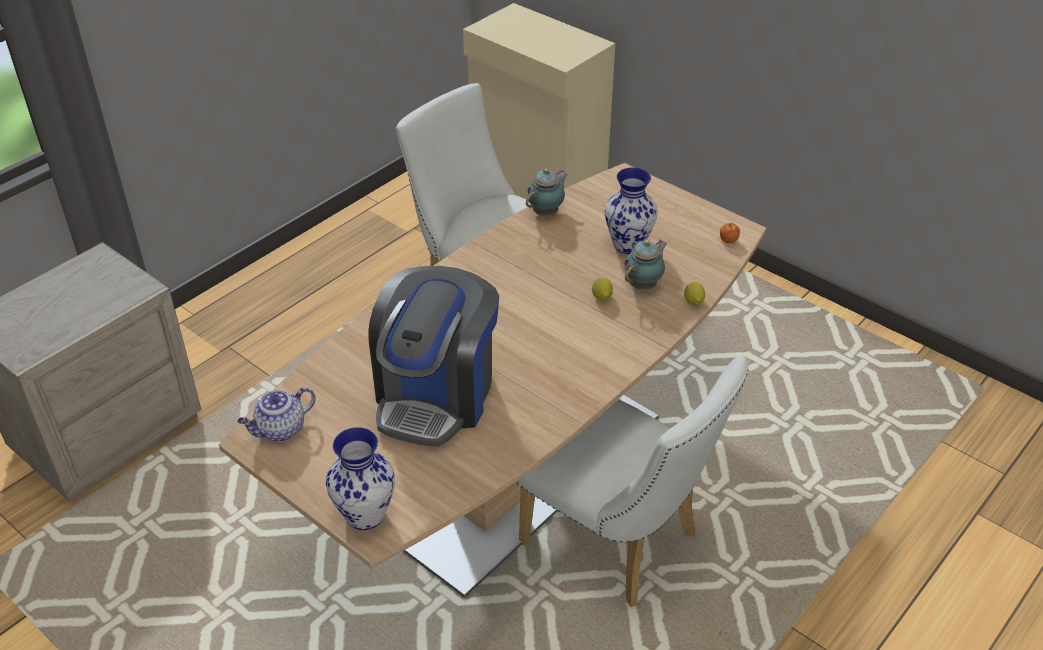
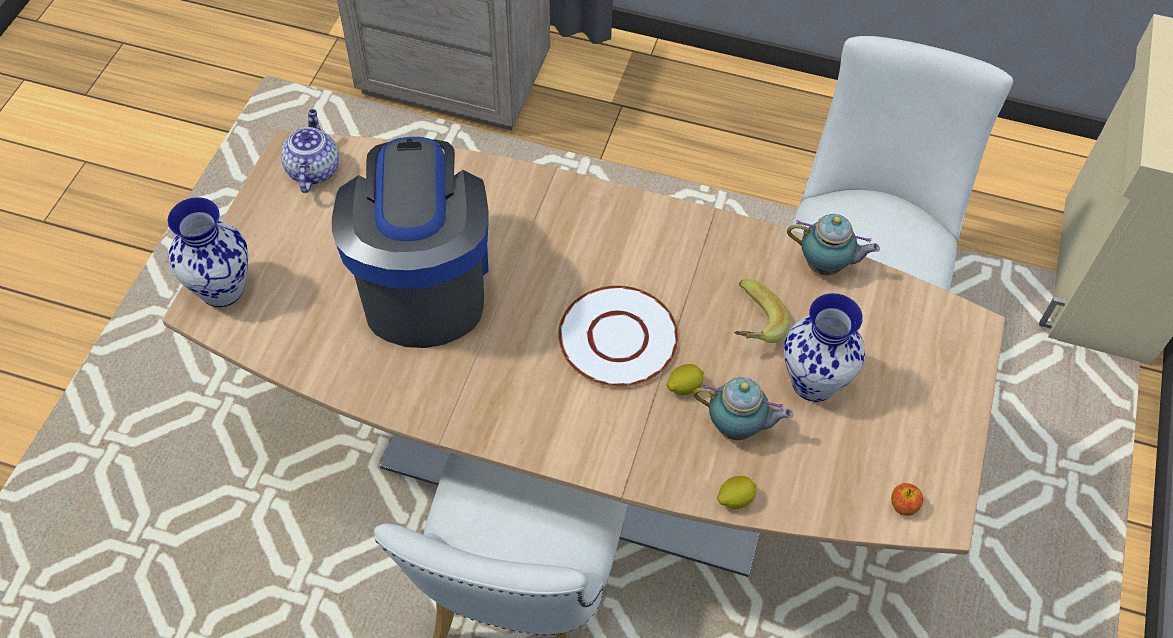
camera: 65 degrees right, 15 degrees up
(280, 430) = (313, 169): teapot -> teapot turned 60 degrees clockwise
(436, 395) = (423, 281): coffee machine -> coffee machine turned 90 degrees clockwise
(546, 314) = (618, 337): none -> white plate
(571, 256) = (748, 325): none -> banana

